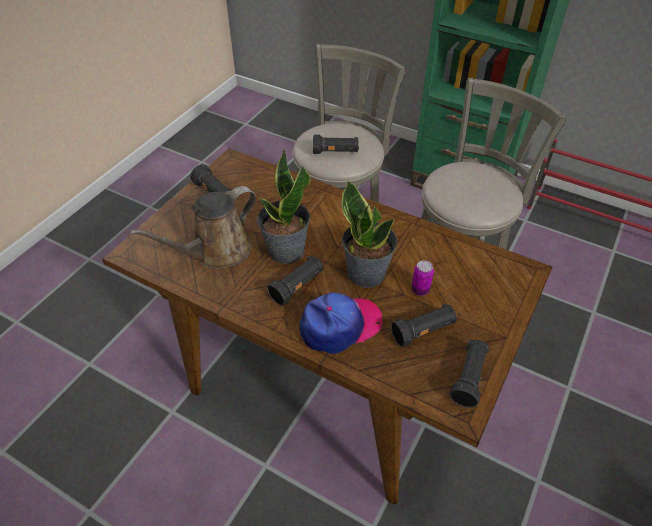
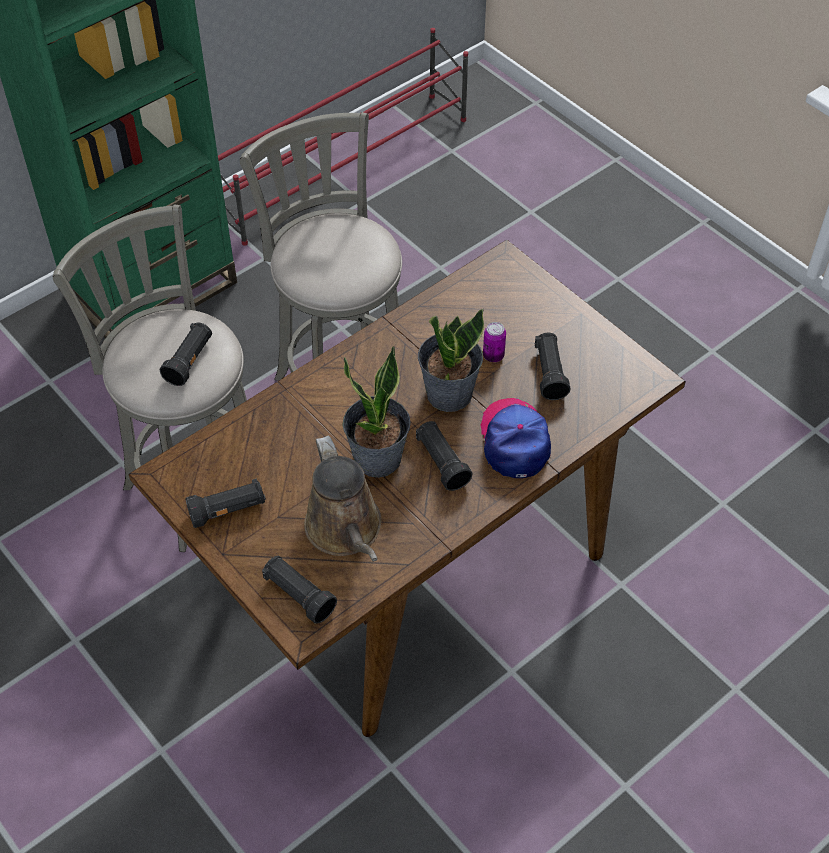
camera: 70 degrees left, 5 degrees up
(469, 378) = (618, 360): black flashlight -> black flashlight (298, 595)

